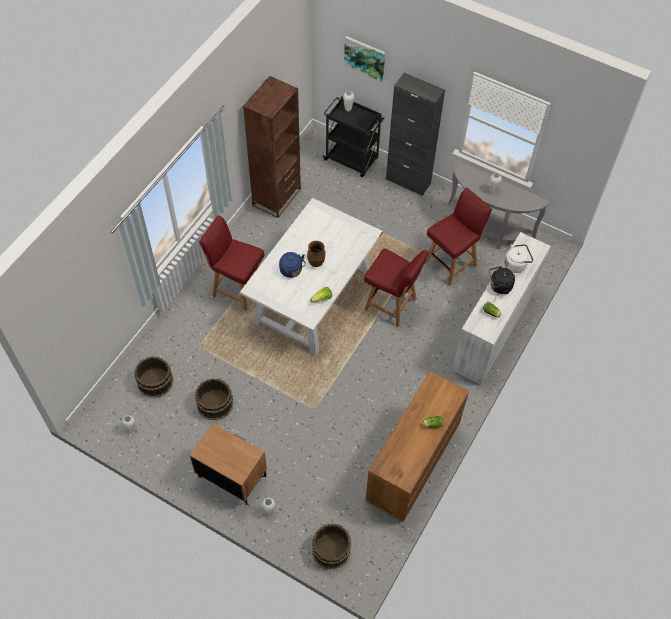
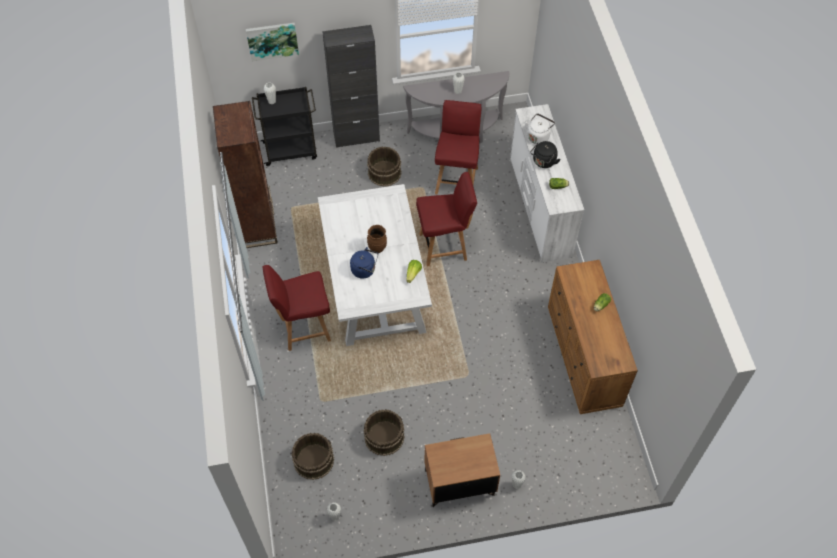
camera: 40 degrees left, 0 degrees up
(331, 549) = (592, 473): brown bucket -> brown bucket (384, 173)

